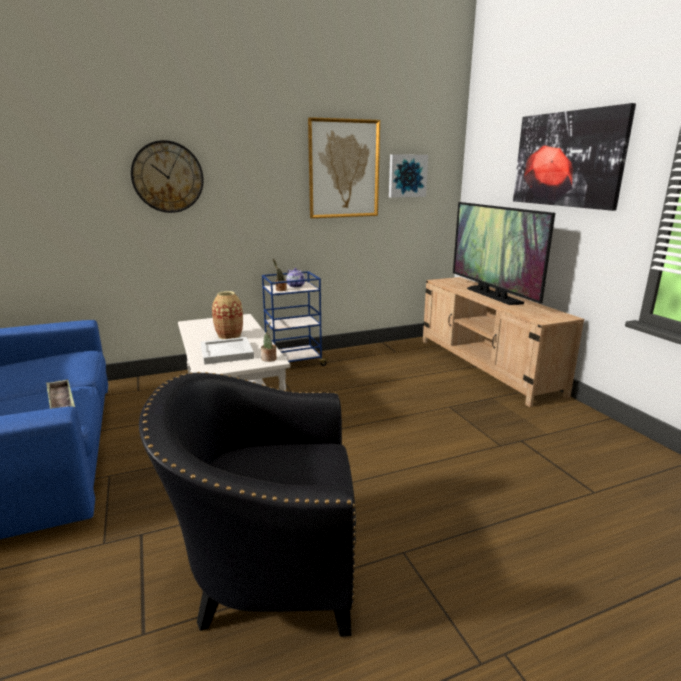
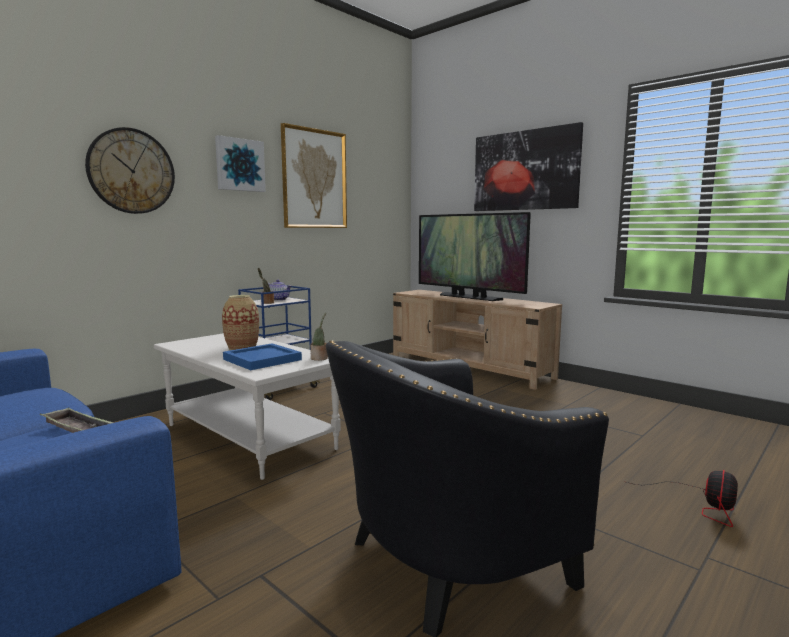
camera: 25 degrees left, 10 degrees down
(226, 352) = (261, 359): white tray -> blue tray
(407, 176) = (368, 190): picture -> picture (239, 165)
(567, 595) = (701, 505): none -> fan

